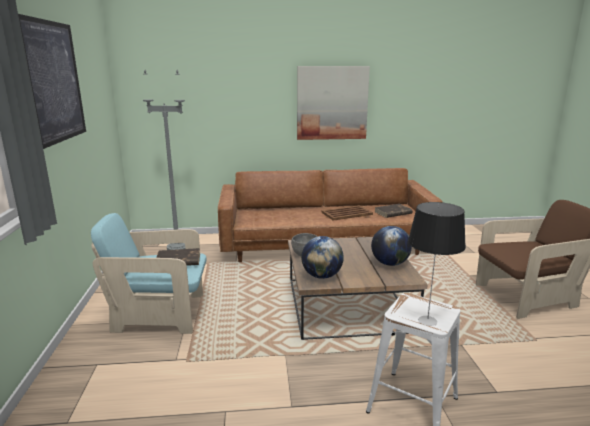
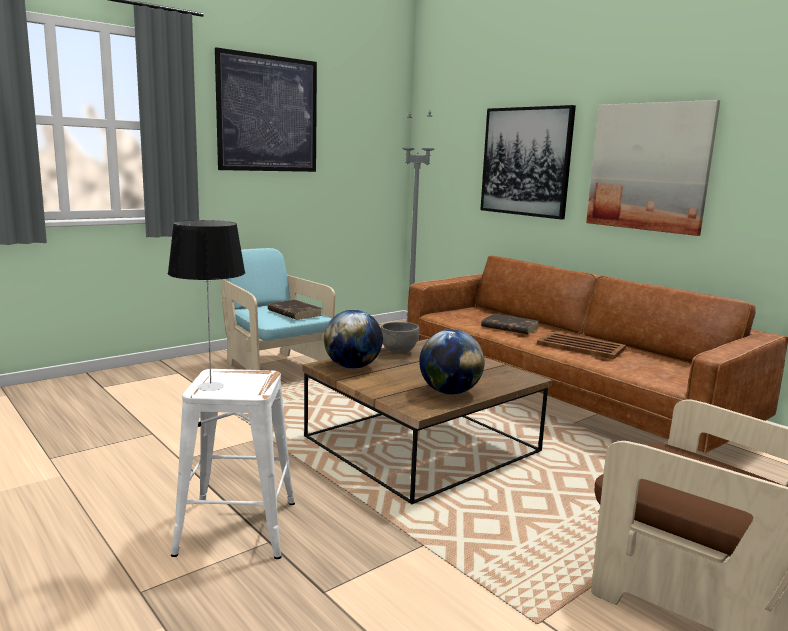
camera: 55 degrees right, 5 degrees down
(241, 103) = (526, 161): none -> picture
(392, 213) = (654, 368): brown book -> brown book (509, 327)

